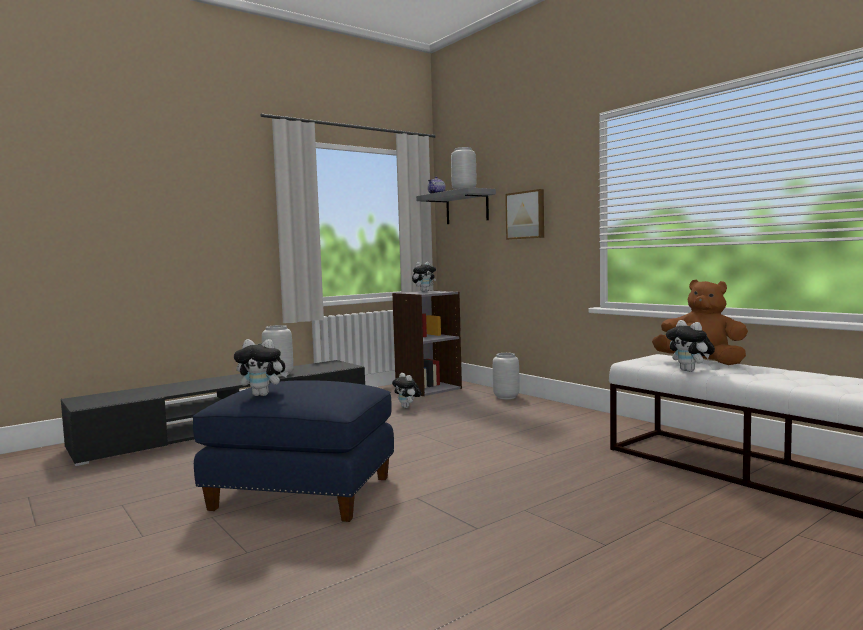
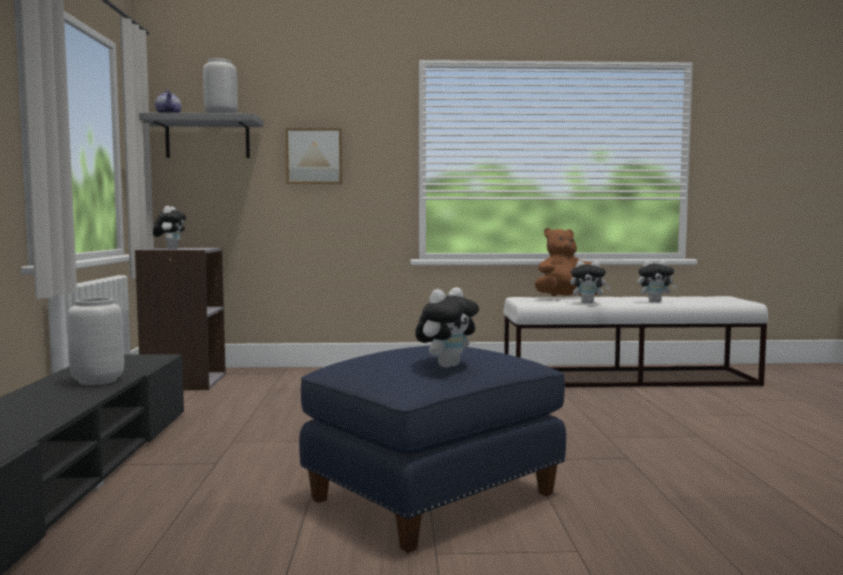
camera: 55 degrees left, 0 degrees up
(407, 407) = (233, 402): plush toy -> plush toy (655, 301)
(506, 397) = (302, 372): grey vase -> none

